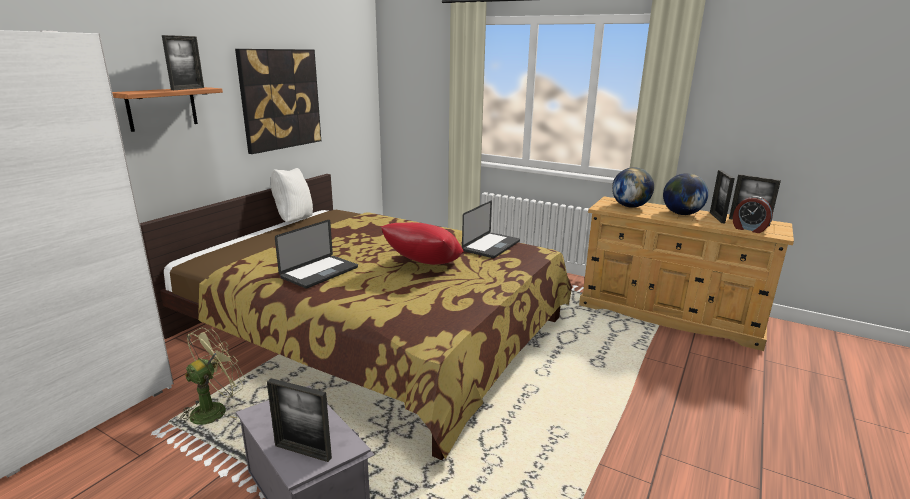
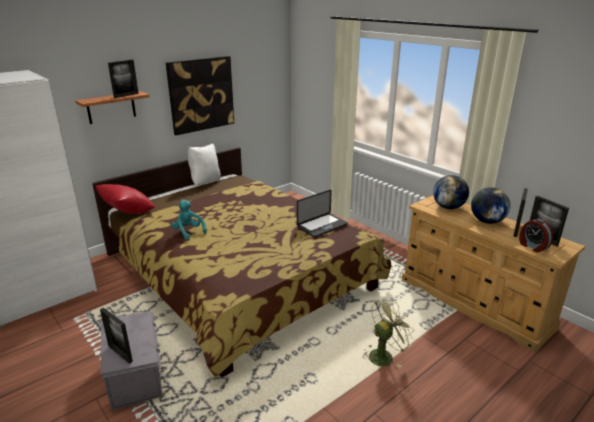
camera: 20 degrees right, 5 degrees up
(215, 409) = (112, 311): green fan -> green fan (384, 355)
(319, 272) = (188, 232): laptop -> turquoise plush toy
(424, 266) = (259, 237): red pillow -> red pillow (128, 213)

